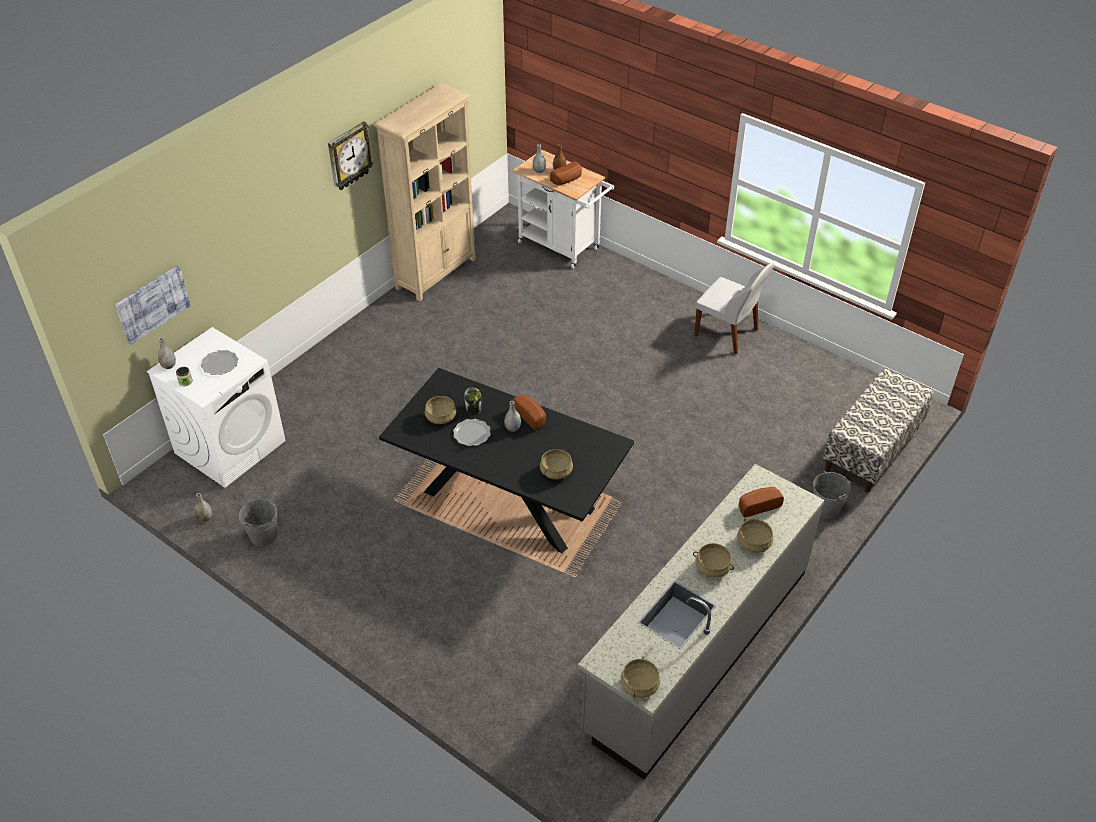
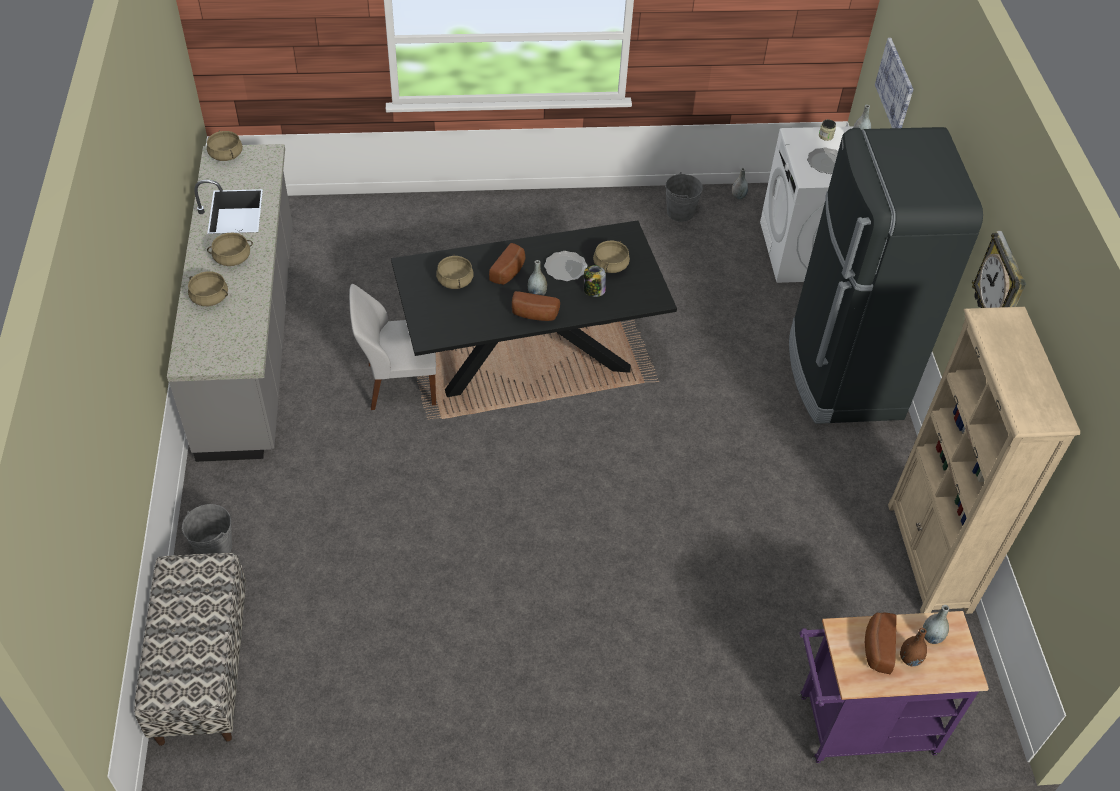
camera: 135 degrees right, 5 degrees up
(340, 366) = (843, 376): none -> black fridge
(563, 247) = (857, 726): white cart -> purple cart
(728, 333) = (507, 731): white chair -> white chair (399, 384)
(757, 505) = (230, 332): bread -> bread (509, 272)

